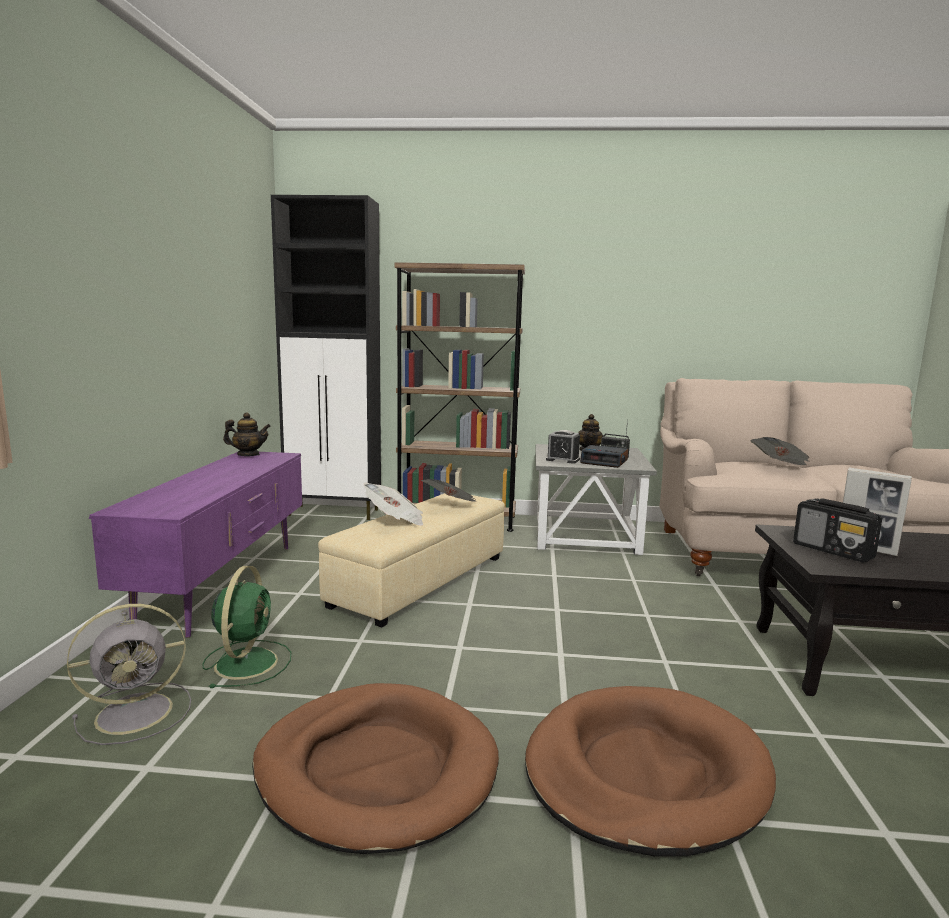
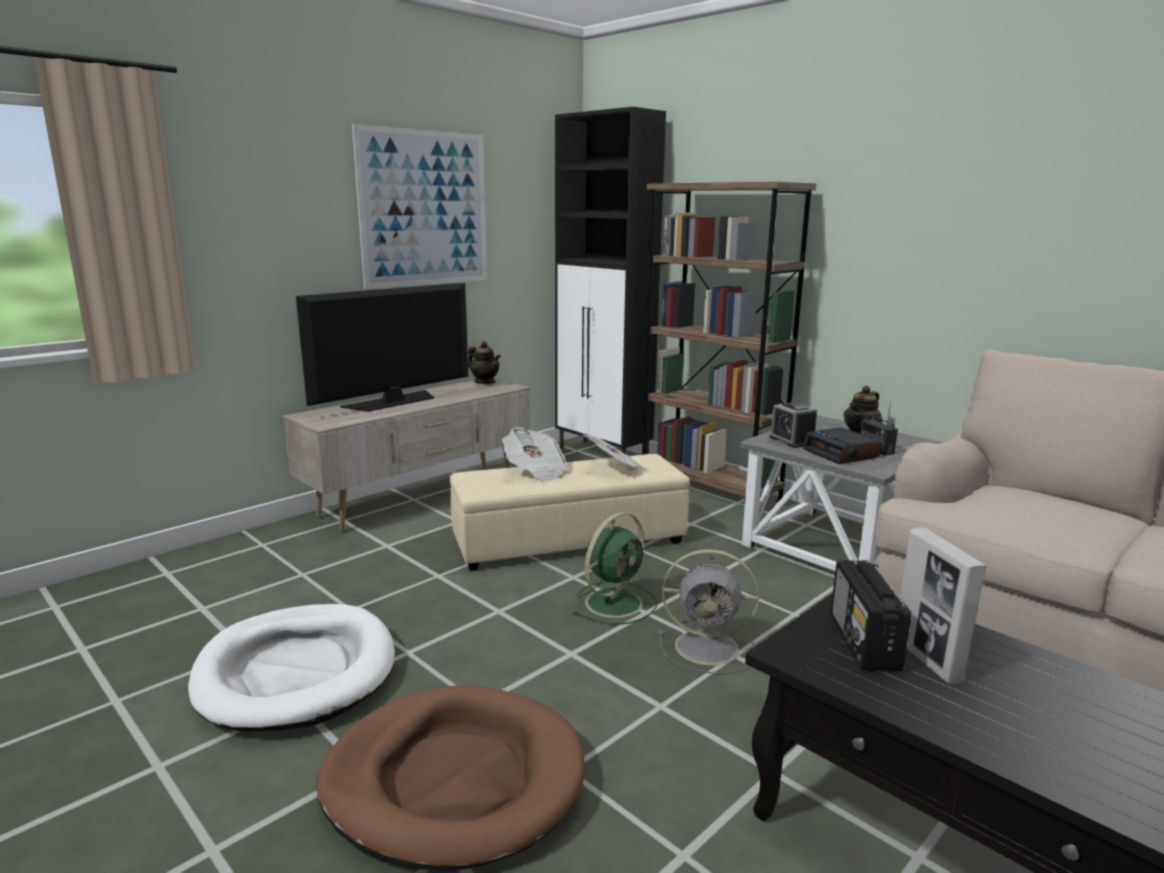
camera: 40 degrees right, 5 degrees up
(138, 712) = (246, 572): grey fan -> grey fan (709, 648)
(186, 273) = (425, 209): none -> picture
(195, 482) = (393, 401): none -> television
(223, 584) = (421, 497): purple tv stand -> beige tv stand
(247, 662) = (346, 563): green fan -> green fan (615, 602)
(376, 769) = (297, 672): brown dog bed -> white dog bed
(780, 467) = (1054, 514): newspaper -> none

